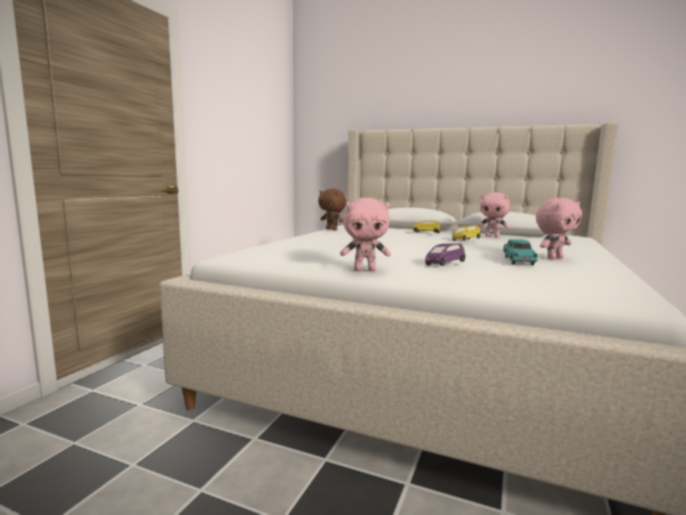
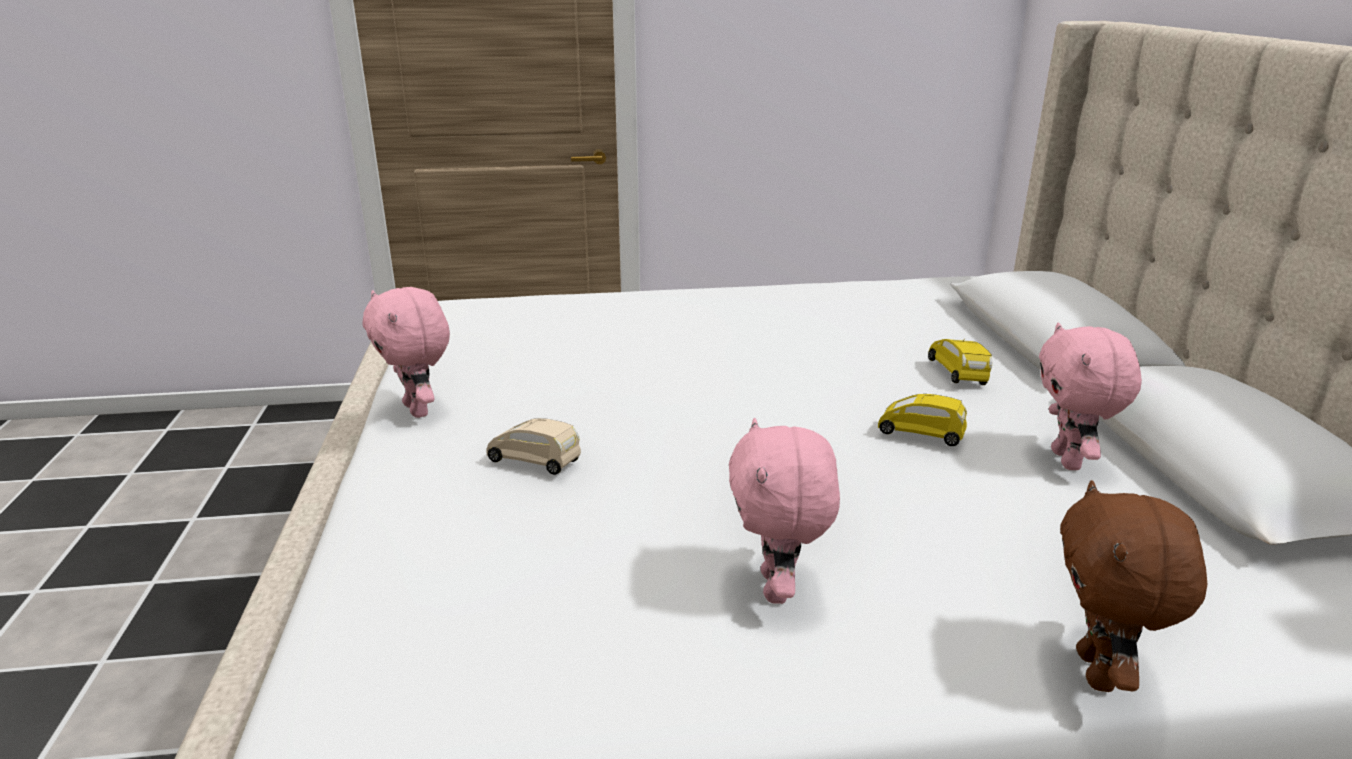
camera: 60 degrees right, 15 degrees up
(332, 229) = (832, 289): brown plush toy -> brown plush toy (1099, 672)
(444, 264) = (535, 462): purple toy car -> beige toy car
(518, 261) = (676, 539): turquoise toy car -> none
(553, 258) = (778, 588): pink plush toy -> pink plush toy turned 60 degrees clockwise

